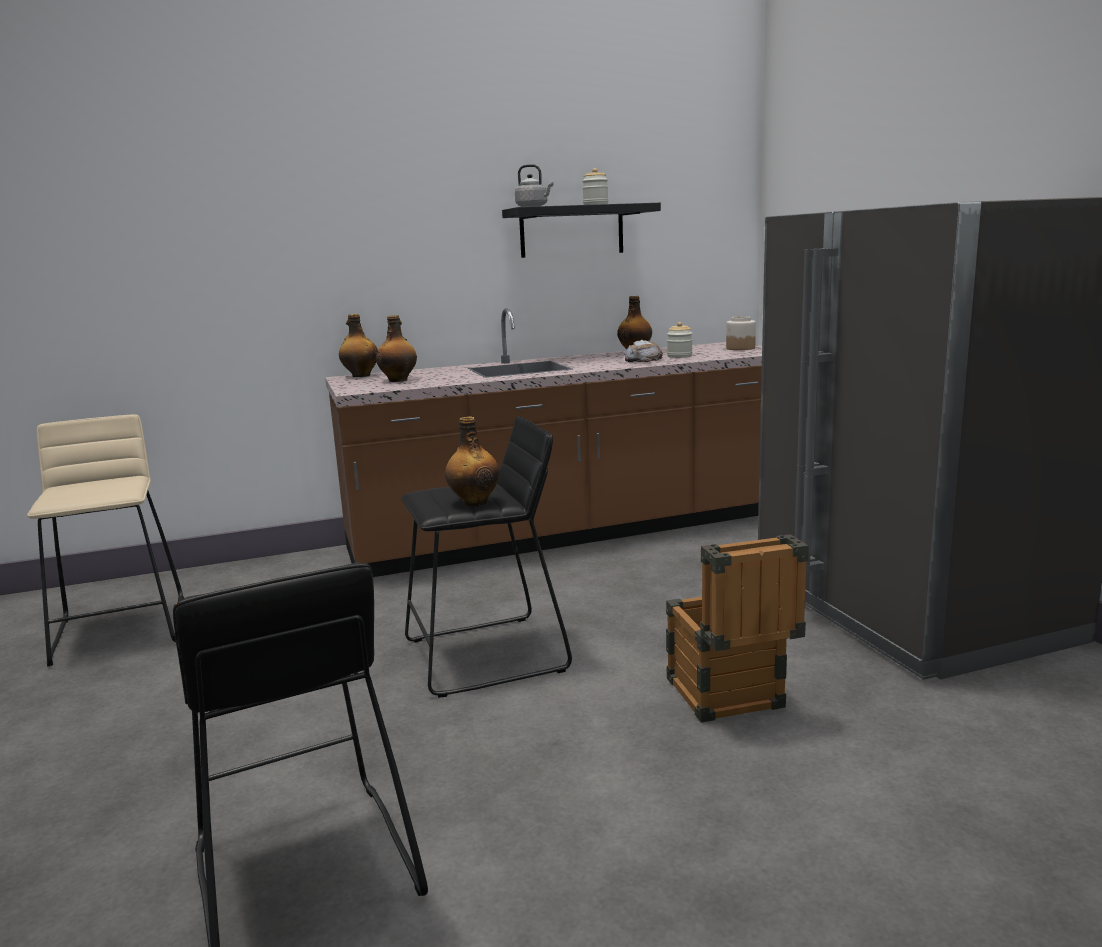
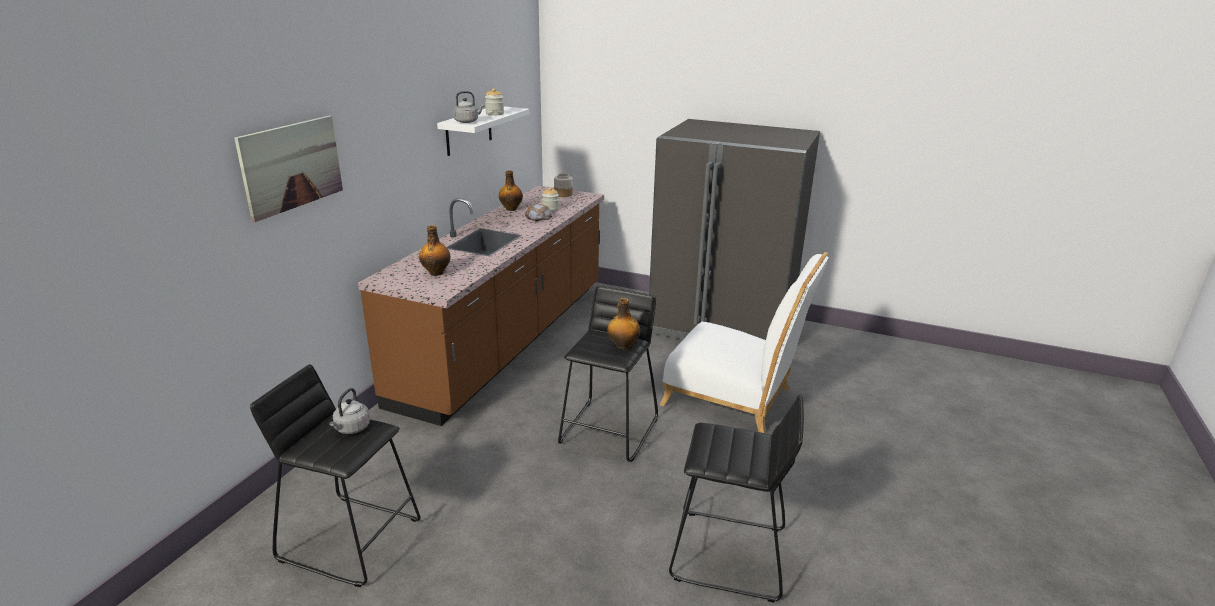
camera: 50 degrees left, 10 degrees up
(111, 486) = (351, 429): none -> grey kettle
(121, 630) = (351, 538): beige stool -> black stool
(238, 218) = (292, 166): none -> picture
(360, 375) = (386, 274): bottle -> none
(572, 231) = (469, 130): black shelf -> white shelf
(729, 701) = (734, 399): crate -> white chair

